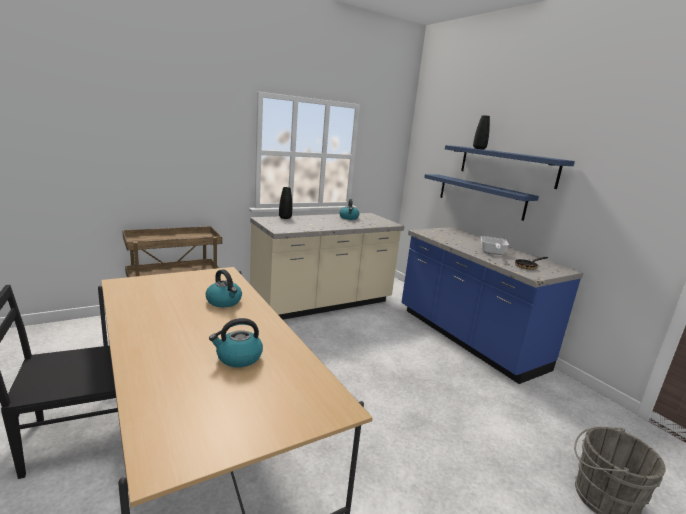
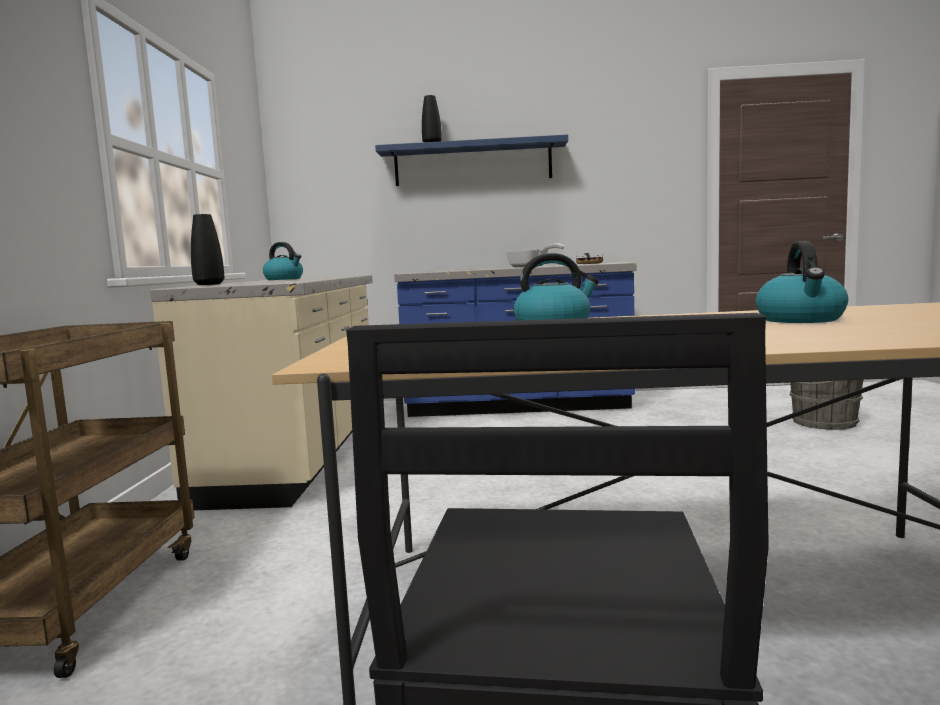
camera: 55 degrees left, 10 degrees down
(480, 196) = (441, 214): blue shelf -> none

